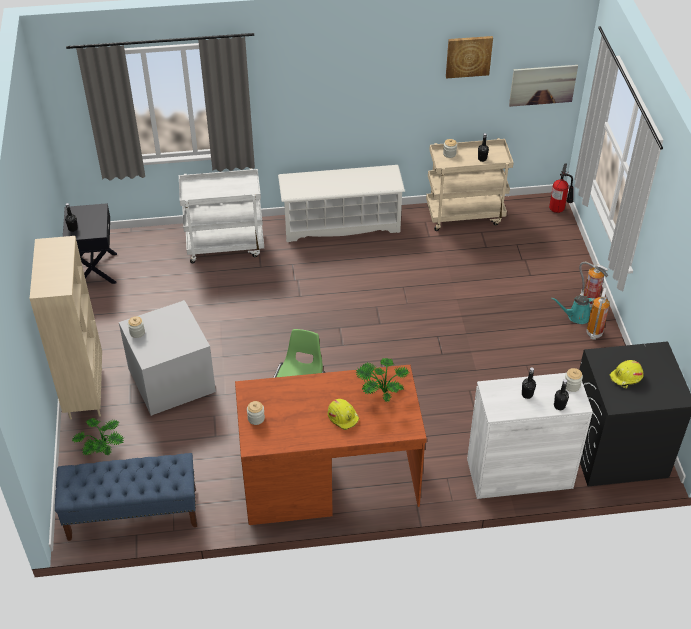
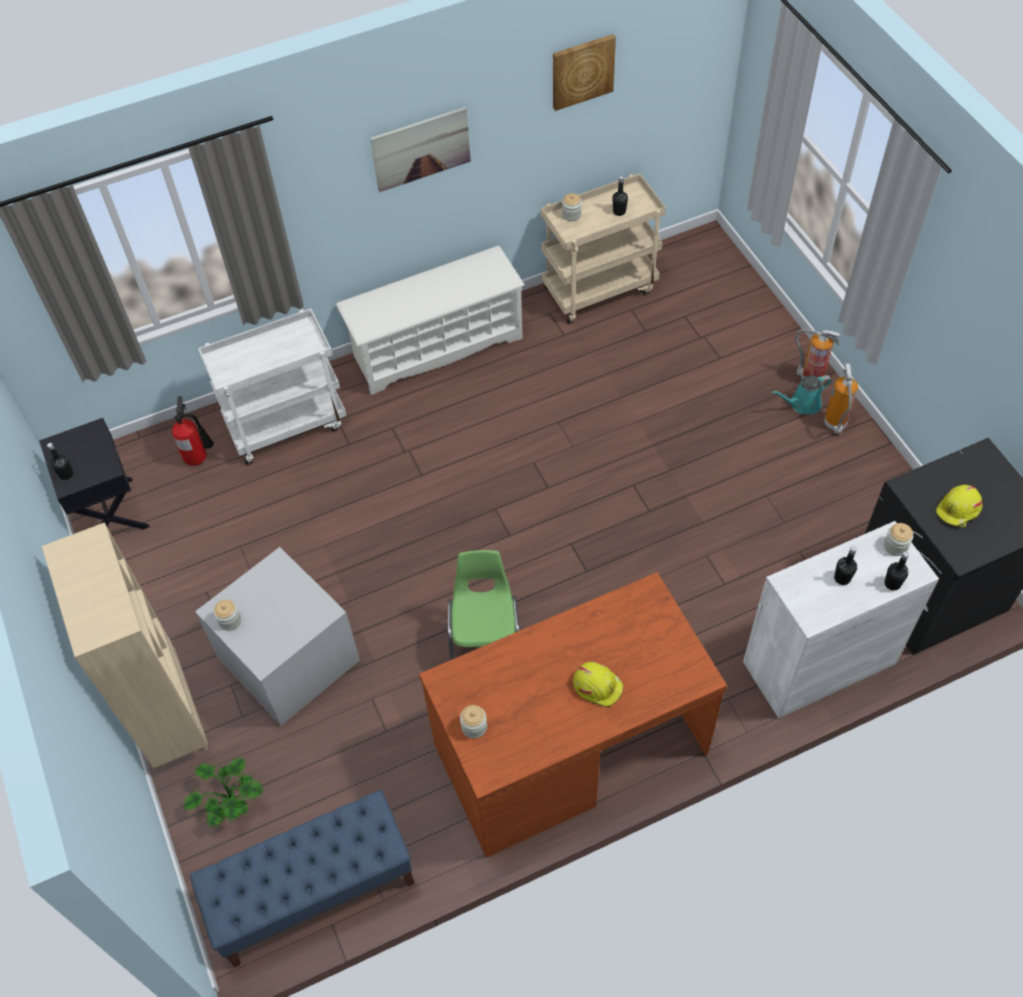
camera: 15 degrees left, 10 degrees up
(380, 391) = (634, 629): potted plant -> none
(542, 85) = (684, 86): picture -> picture (421, 148)
(559, 209) = (719, 249): fire extinguisher -> fire extinguisher (199, 457)

